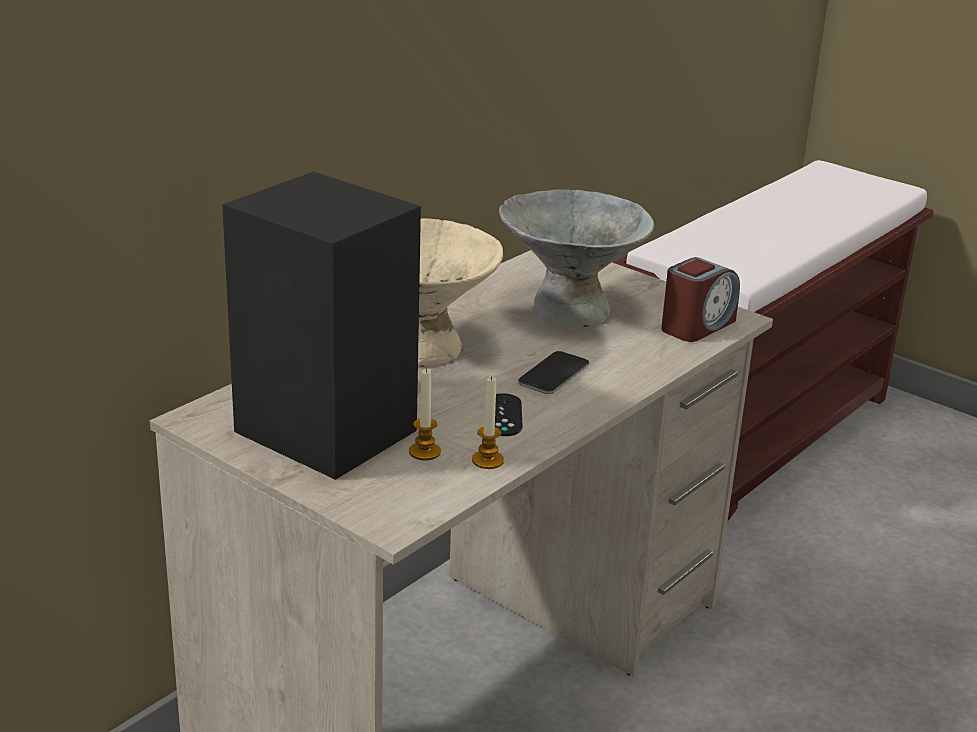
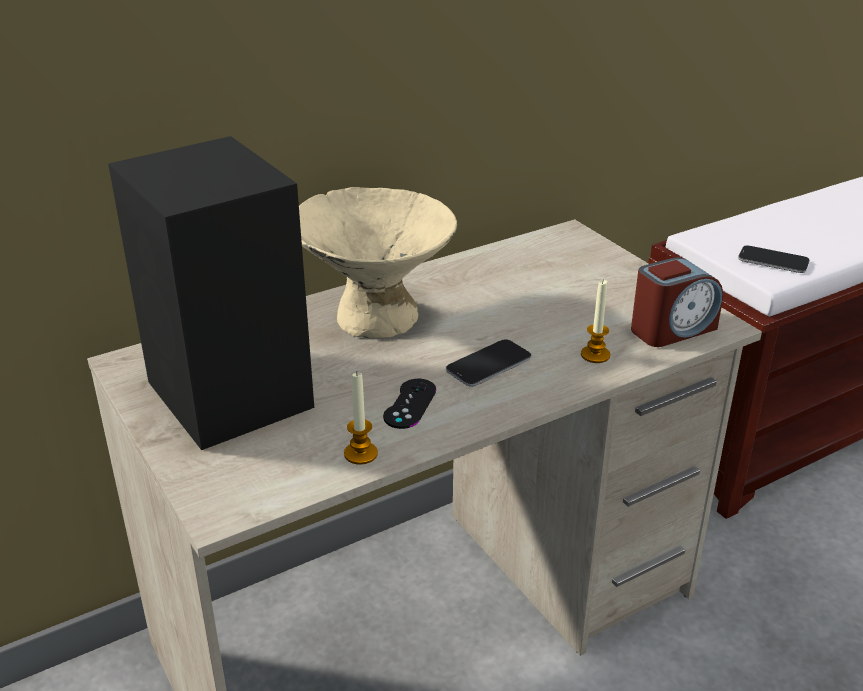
camera: 20 degrees right, 5 degrees up
(424, 452) = (306, 433): candle -> candle (595, 355)
(569, 310) = (548, 295): grey bowl -> none
(736, 264) = (773, 261): none -> phone

